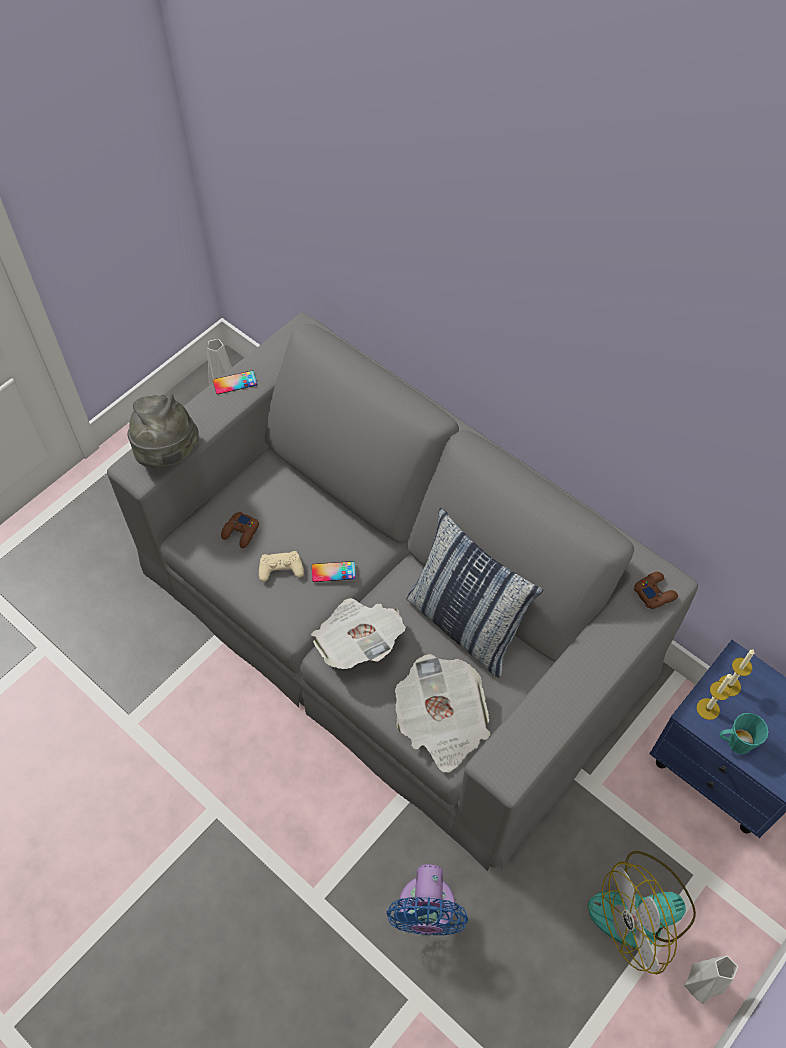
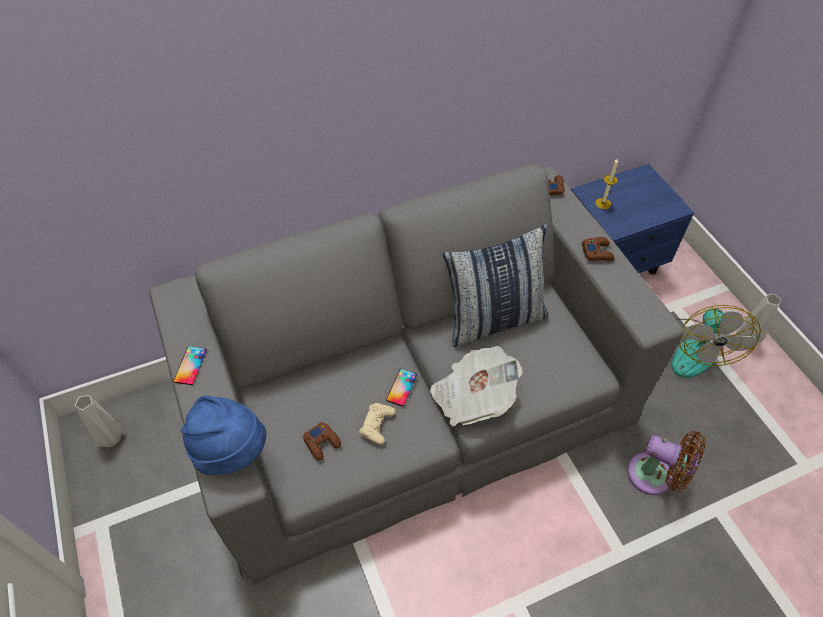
camera: 65 degrees left, 5 degrees down
(167, 453) = (231, 450): grey hat -> blue hat
(426, 912) = (654, 476): blue fan -> brown fan
(442, 723) = (567, 369): newspaper -> none
(577, 676) = (597, 252): none -> brown game controller
(708, 709) = (615, 220): candle -> none
(735, 742) = (643, 218): turquoise mug -> none

